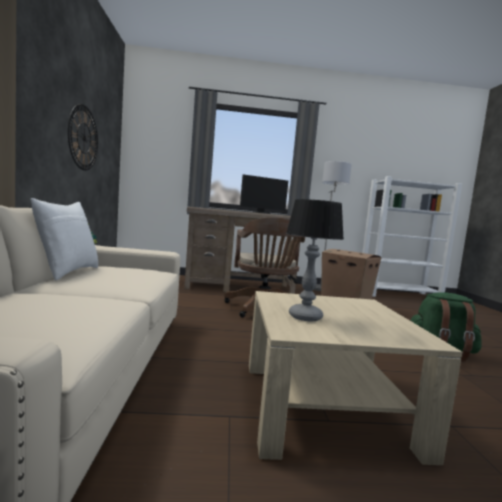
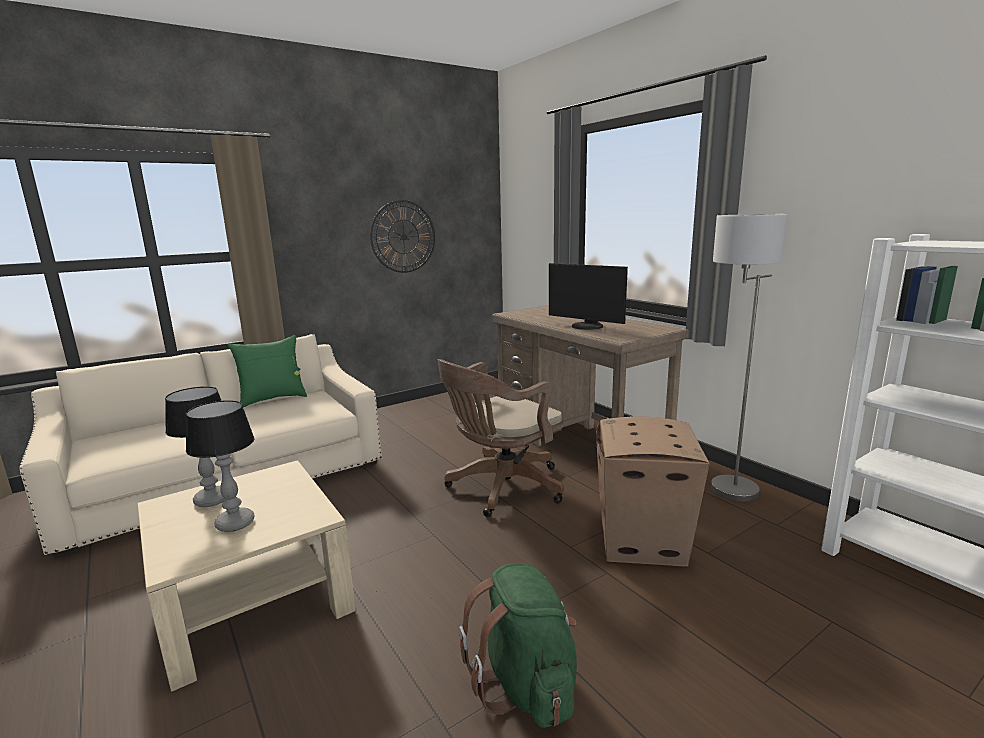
camera: 60 degrees right, 10 degrees up
(68, 272) = (273, 400): white pillow -> green pillow
(360, 317) = (234, 523): none -> table lamp

